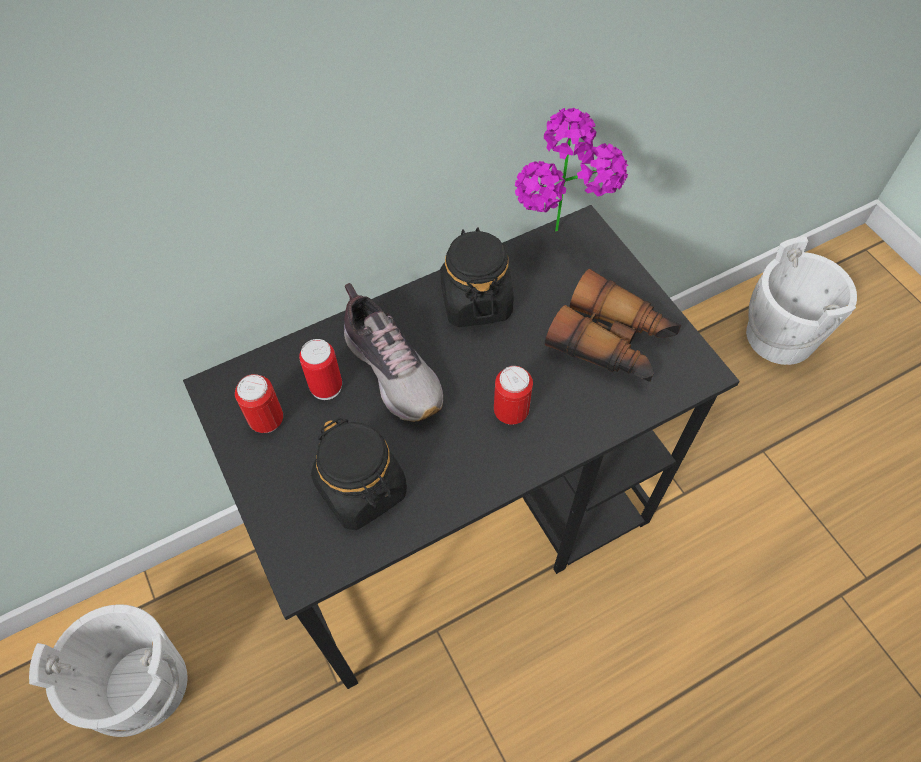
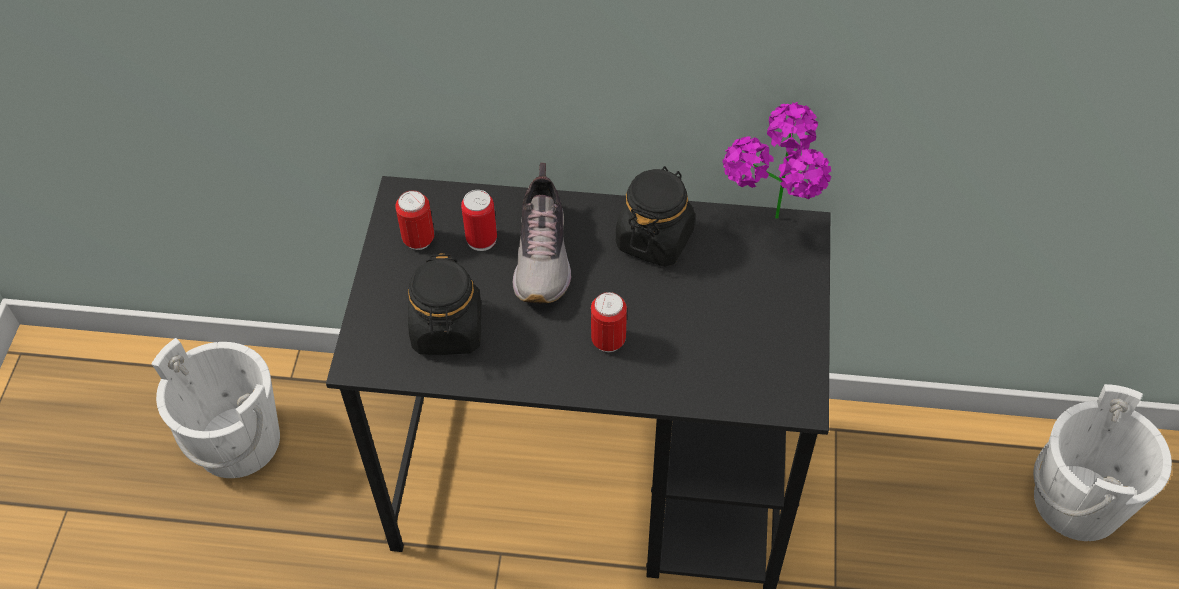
camera: 35 degrees right, 5 degrees down
(612, 341) = (743, 335): binoculars -> none

